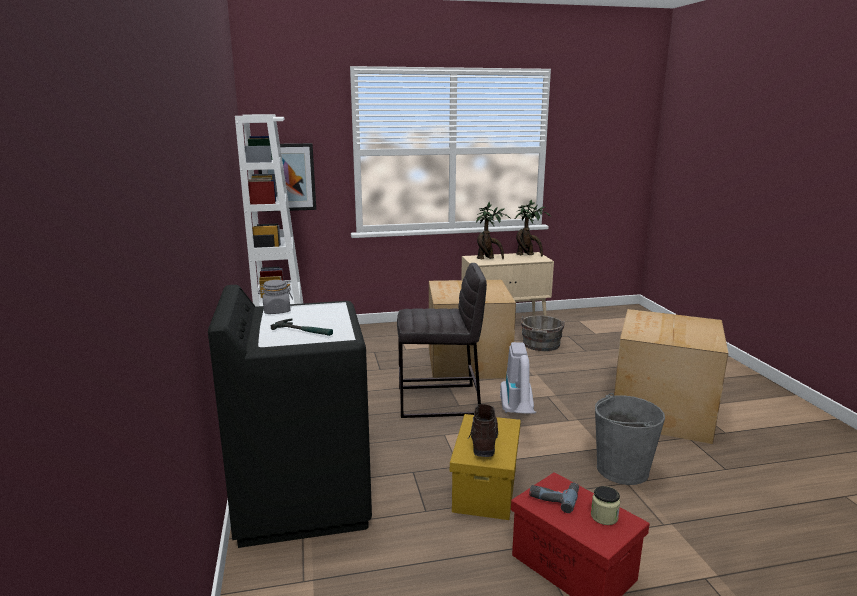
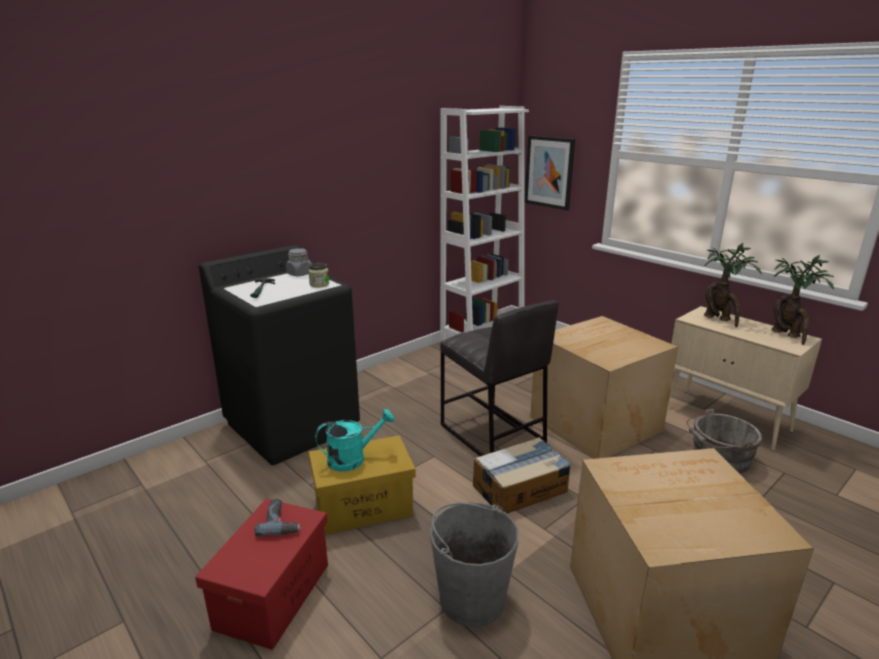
camera: 60 degrees right, 5 degrees up
(483, 442) = (353, 459): brown boot -> turquoise watering can
(518, 413) = (520, 488): vacuum cleaner -> cardboard box
(604, 516) = (261, 561): jar -> jar (319, 284)

